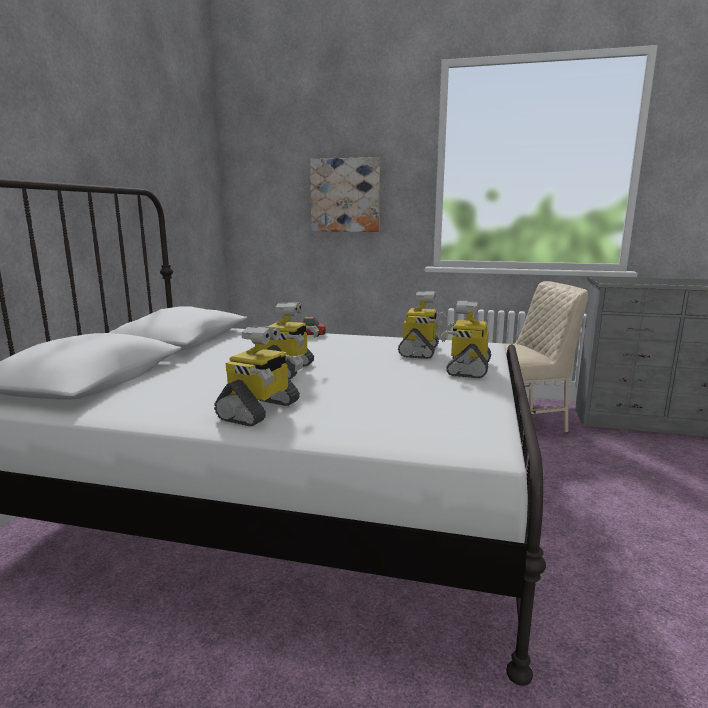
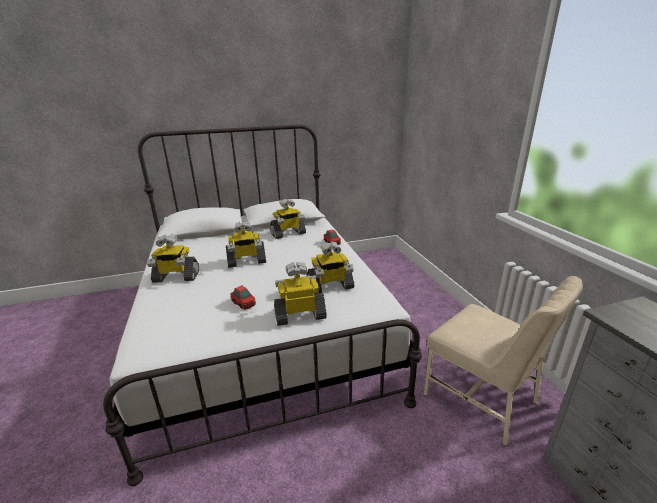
camera: 60 degrees right, 10 degrees up
(238, 344) = (288, 234): none -> toy robot
(345, 195) = (461, 129): picture -> none
(410, 385) = (244, 304): none -> toy car

